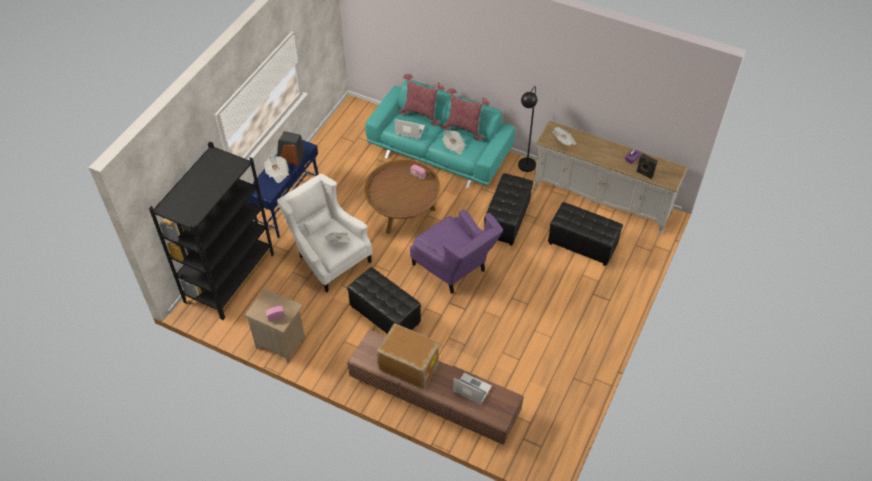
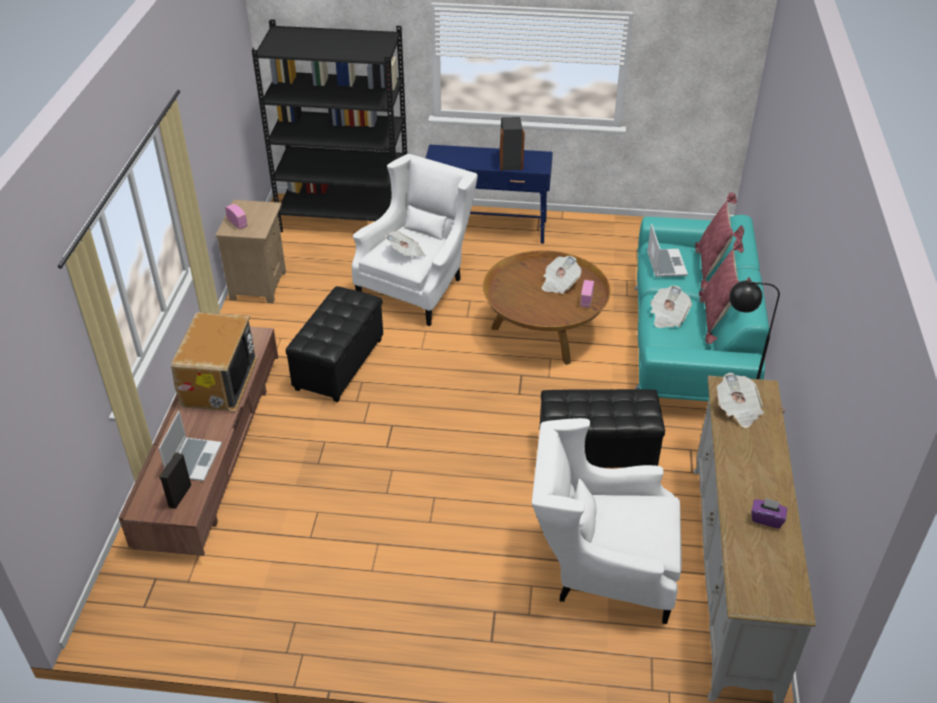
camera: 70 degrees right, 10 degrees down
(277, 173) = (476, 158): newspaper -> newspaper (559, 283)
(455, 270) = (458, 416): purple armchair -> none
(582, 245) = (601, 570): black ottoman -> white armchair
(644, 174) = (737, 548): black speaker -> black speaker (179, 495)

